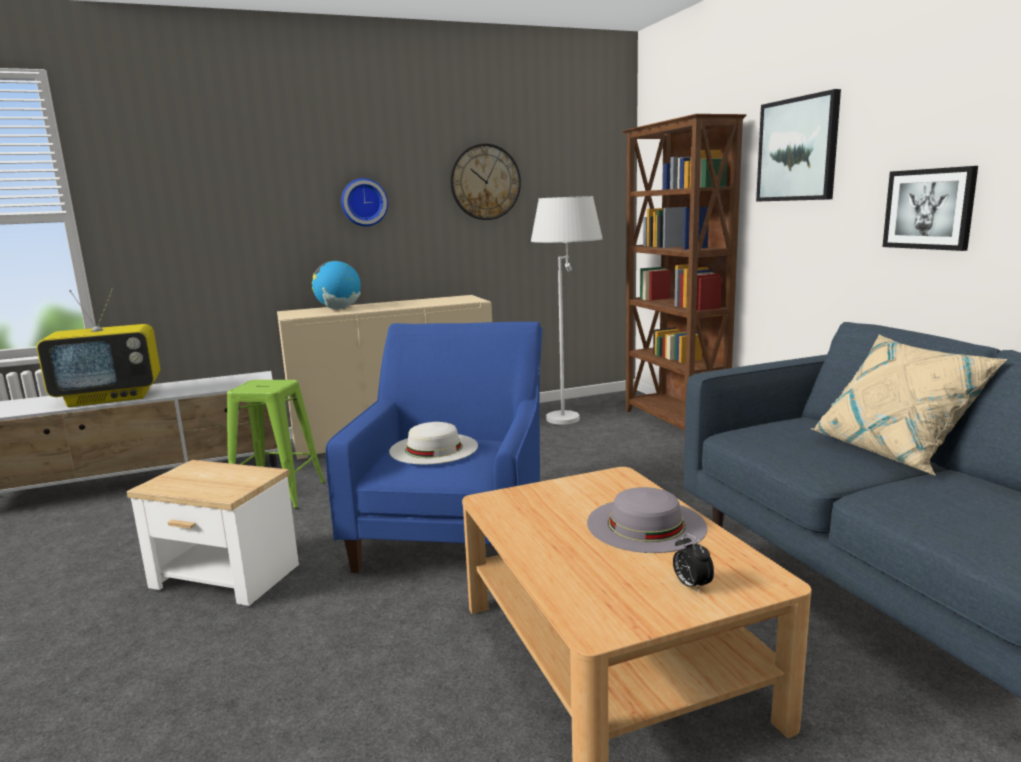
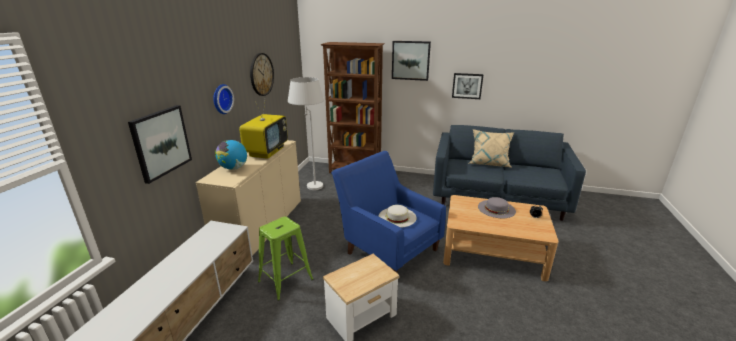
camera: 55 degrees left, 10 degrees up
(111, 397) = (167, 284): television -> television (266, 151)
(223, 235) = (161, 142): none -> picture

